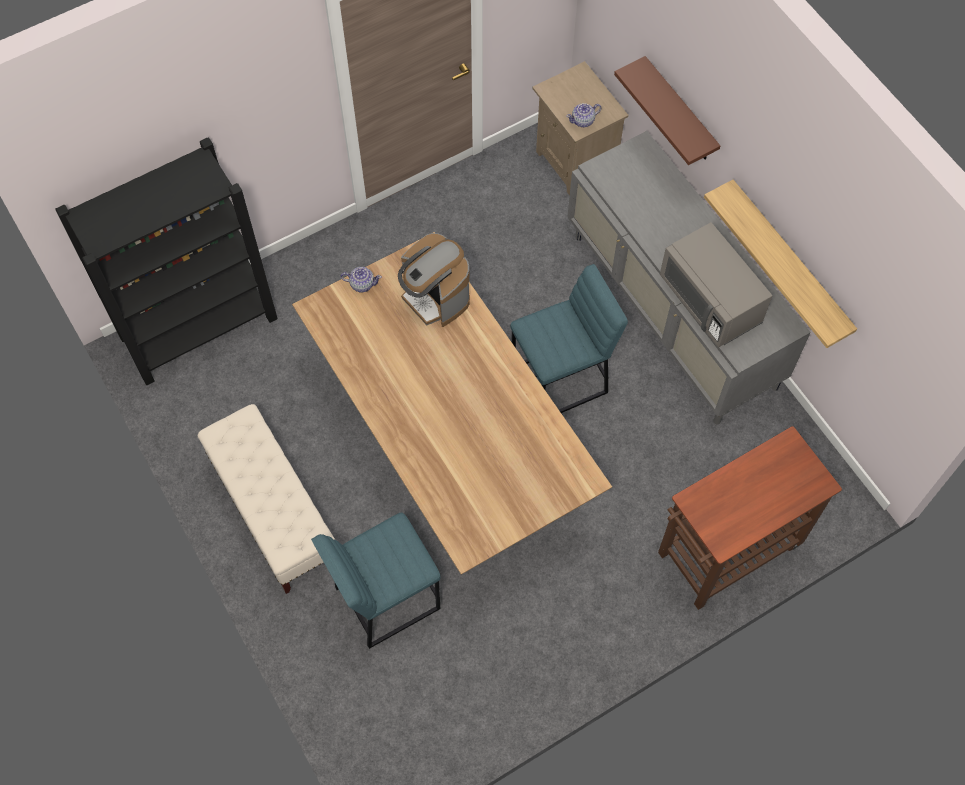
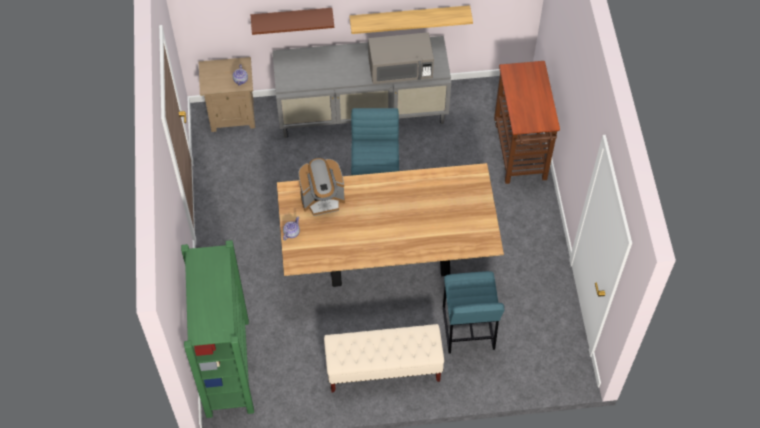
camera: 65 degrees left, 5 degrees down
(198, 327) = (227, 367): black bookcase -> green bookcase

